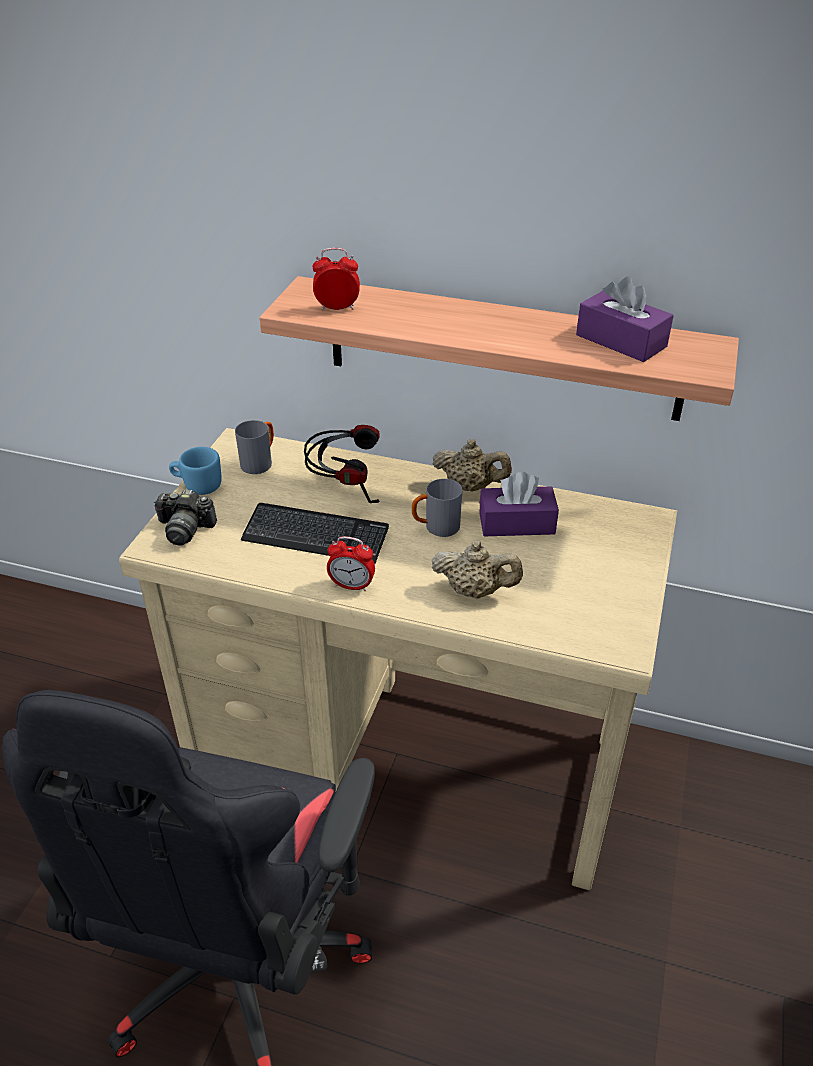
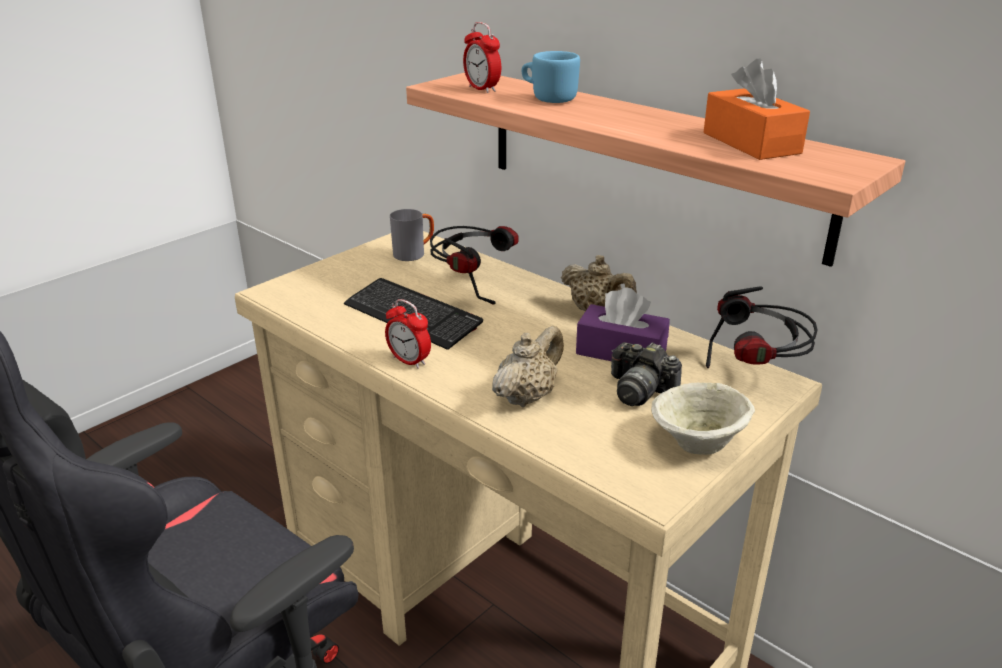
camera: 25 degrees right, 10 degrees down
(185, 529) = (306, 285): camera -> camera (640, 391)
(197, 486) = (346, 259): blue mug -> blue mug (548, 98)
(337, 308) = (482, 89): alarm clock -> alarm clock turned 150 degrees counterclockwise
(435, 528) = (532, 336): grey mug -> none
(475, 591) = (527, 396): beige teapot -> beige teapot turned 90 degrees counterclockwise
(621, 341) = (751, 143): purple tissue box -> orange tissue box
(629, 596) = (698, 445): none -> beige bowl
(630, 519) = (756, 378): none -> headphones

